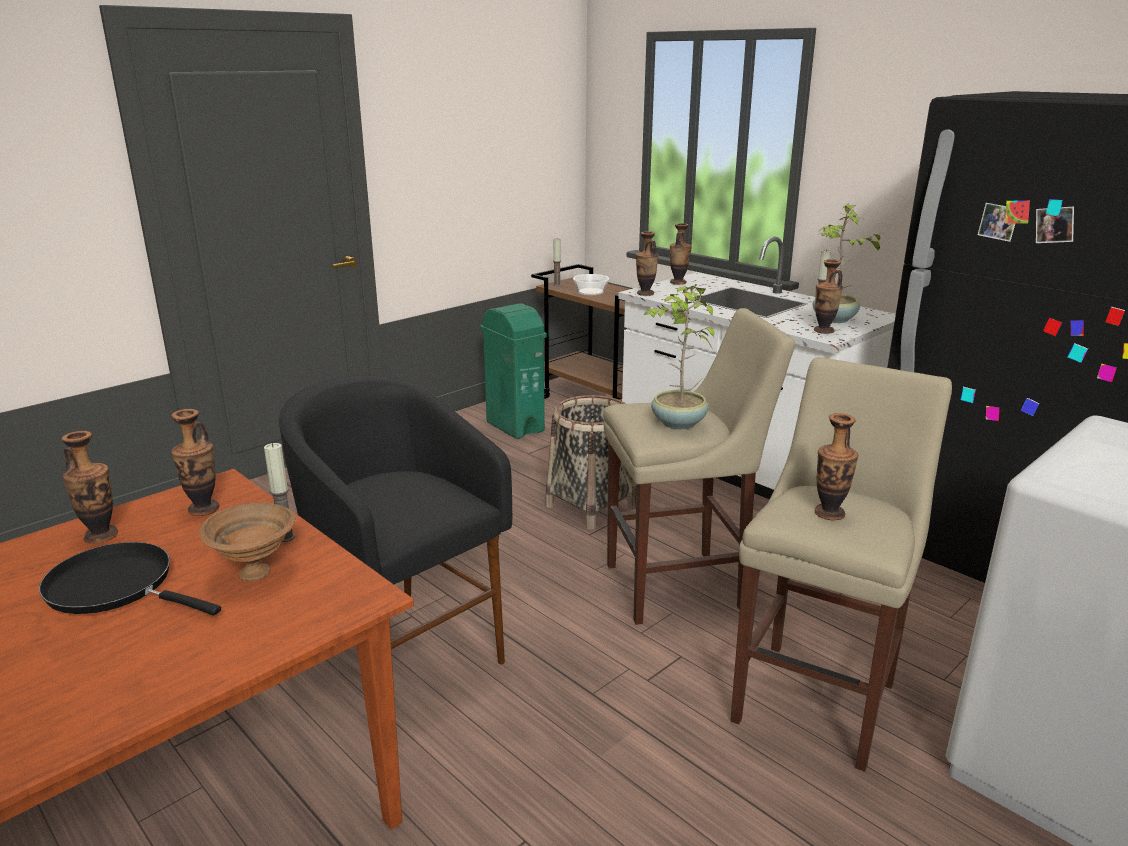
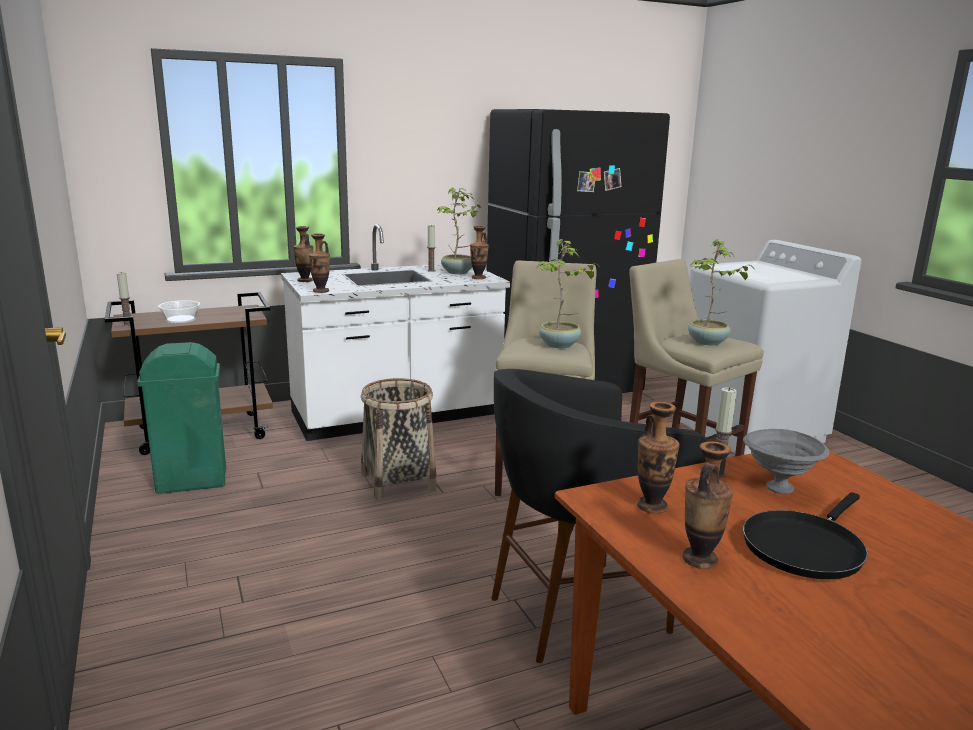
camera: 70 degrees left, 5 degrees down
(256, 572) = (777, 487): brown bowl -> grey bowl
(829, 513) = (708, 342): vase -> potted plant

